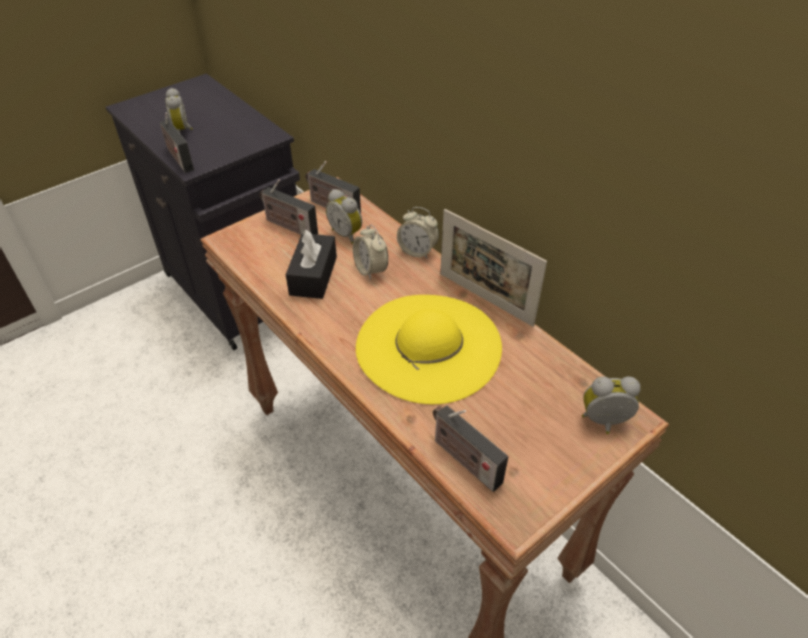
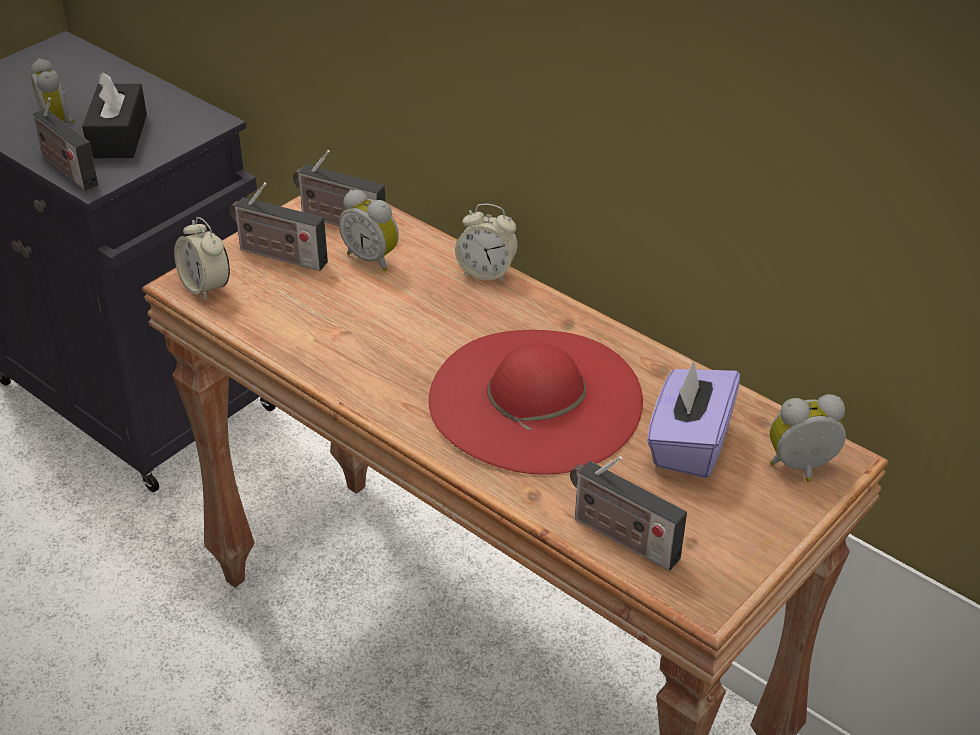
camera: 10 degrees left, 5 degrees down
(313, 275) = (338, 322): black tissue box -> black tissue box (118, 136)
(371, 270) = (423, 305): alarm clock -> alarm clock (205, 286)
(428, 346) = (535, 399): yellow hat -> red hat
(485, 299) = (602, 328): picture frame -> none
(527, 393) = (689, 444): none -> purple tissue box

